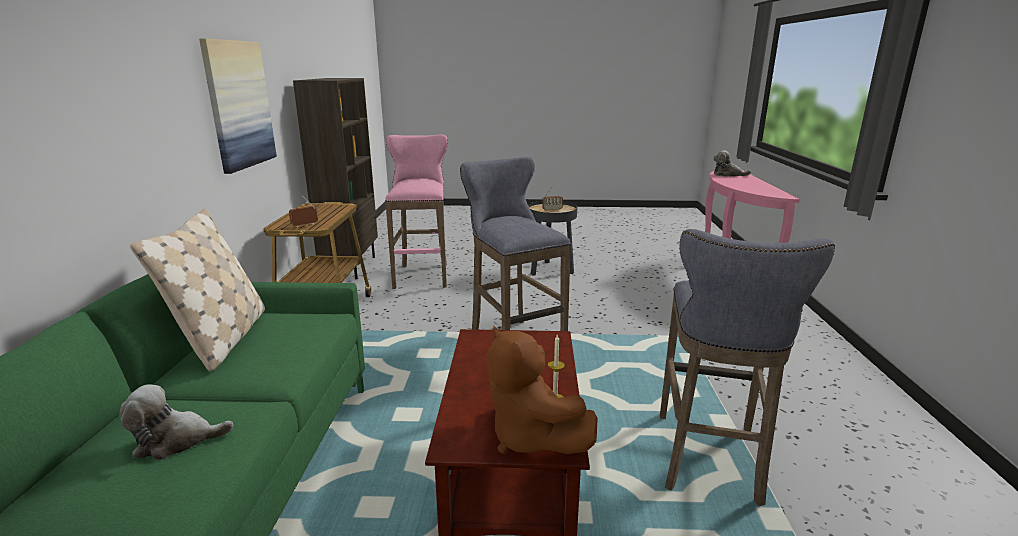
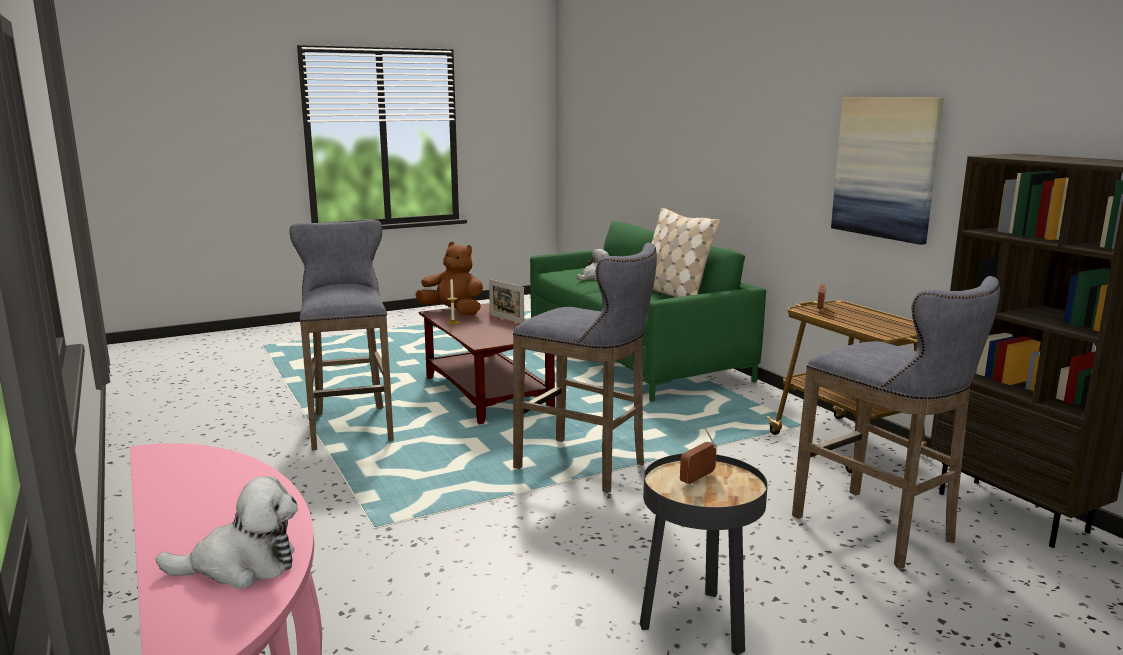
camera: 150 degrees right, 5 degrees down
(422, 274) = (880, 531): pink stool -> grey stool
(473, 385) = (506, 319): none -> picture frame

